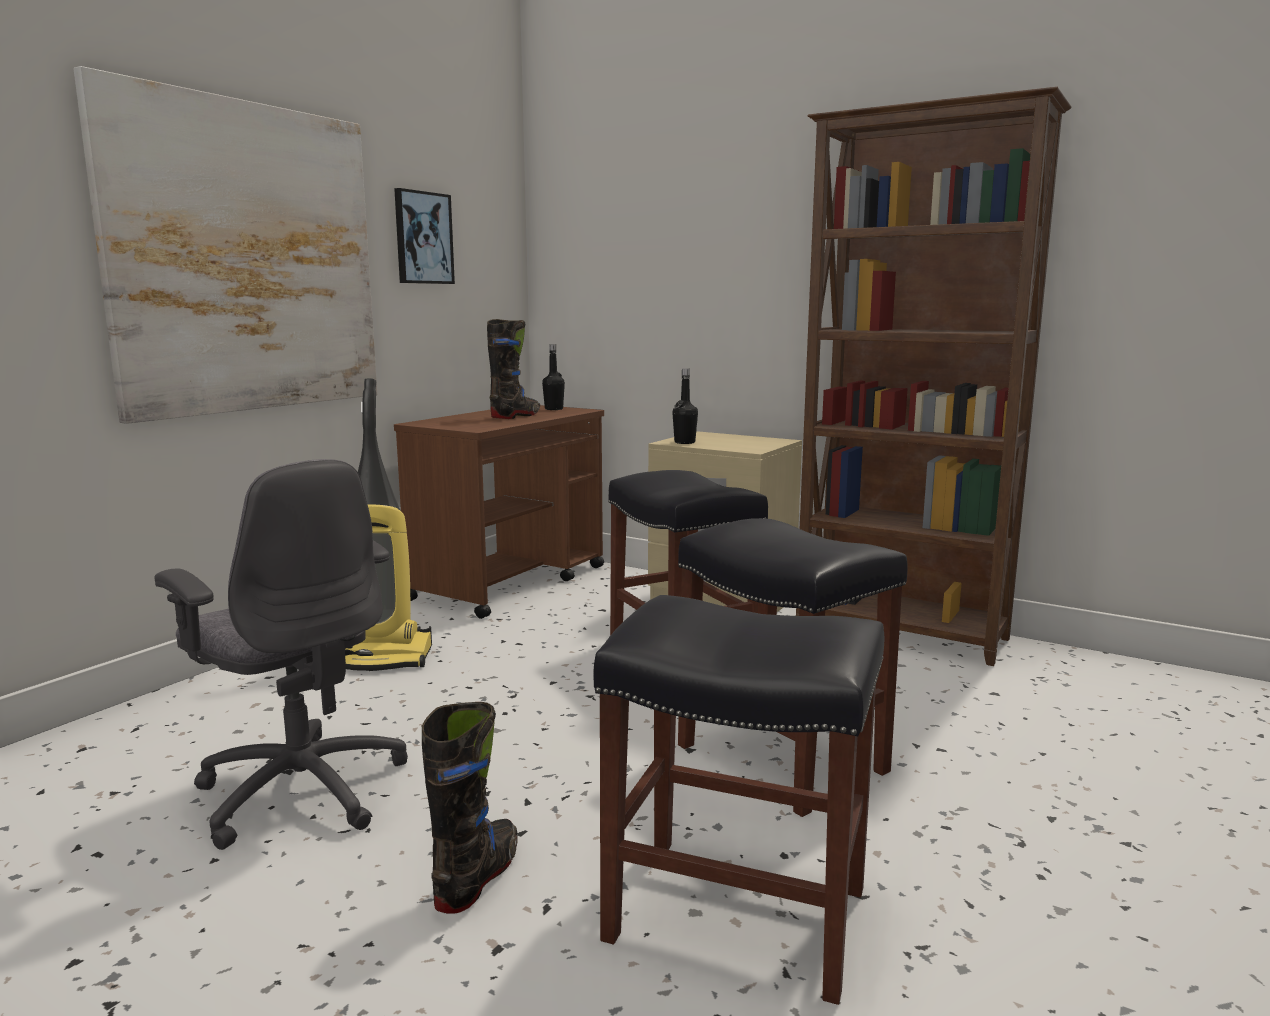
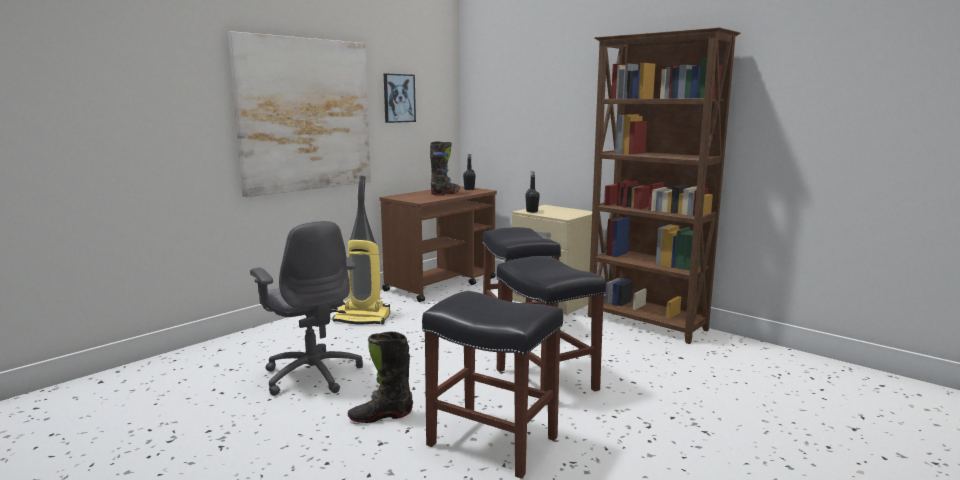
camera: 10 degrees right, 0 degrees up
(478, 877) = (381, 416): black boot -> black boot turned 135 degrees counterclockwise

